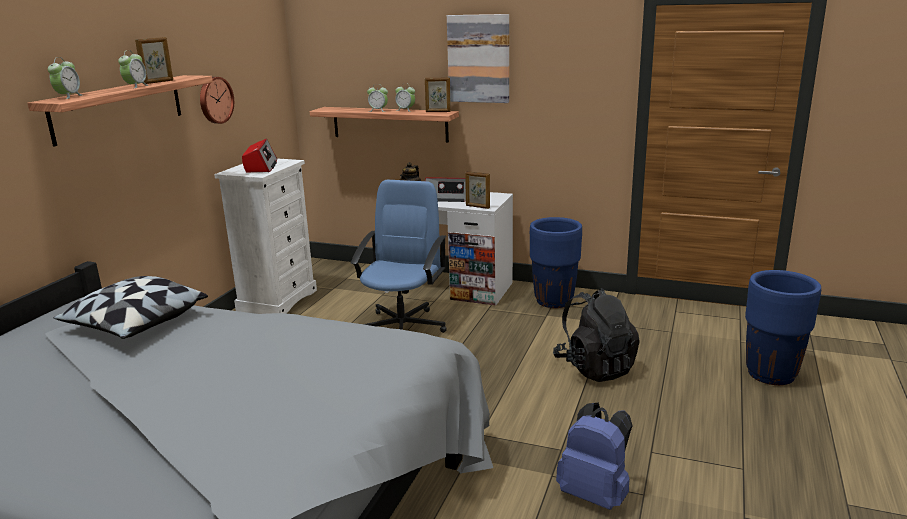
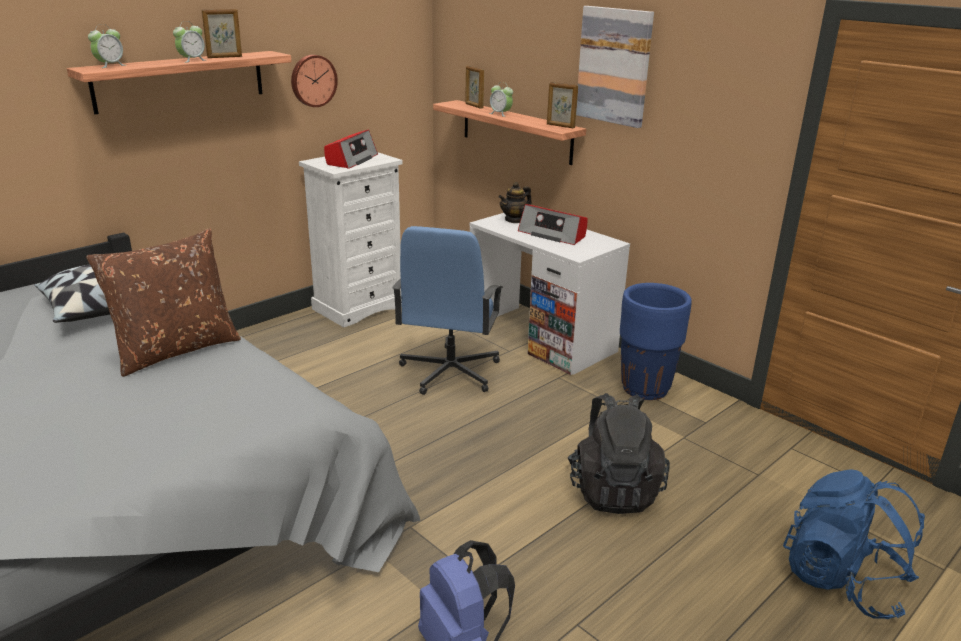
camera: 25 degrees right, 5 degrees up
(256, 334) = (176, 349): none -> brown pillow
(403, 327) = (449, 372): blue office chair -> blue office chair turned 150 degrees clockwise
(405, 110) = (530, 118): alarm clock -> none
(477, 207) = (567, 252): picture frame -> picture frame (474, 106)
(771, 374) = (842, 581): blue planter -> blue backpack

